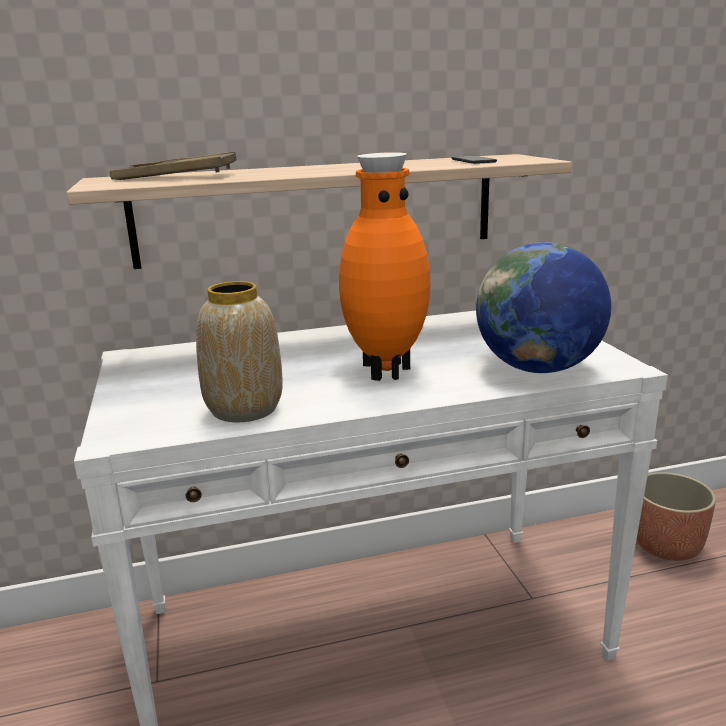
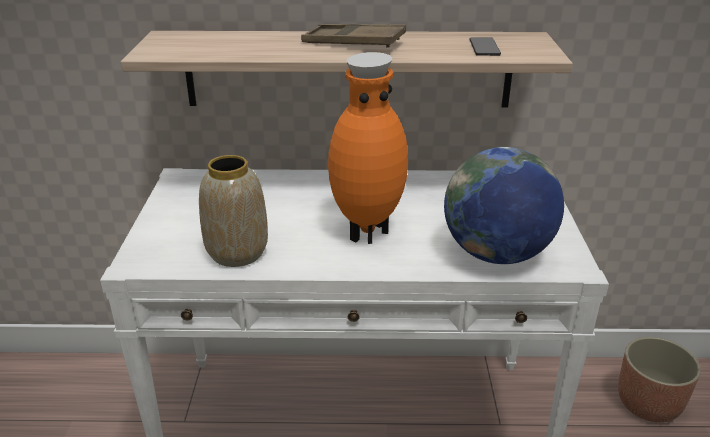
camera: 15 degrees right, 10 degrees up
(175, 176) = (217, 42): brown tray -> brown tray (353, 43)

